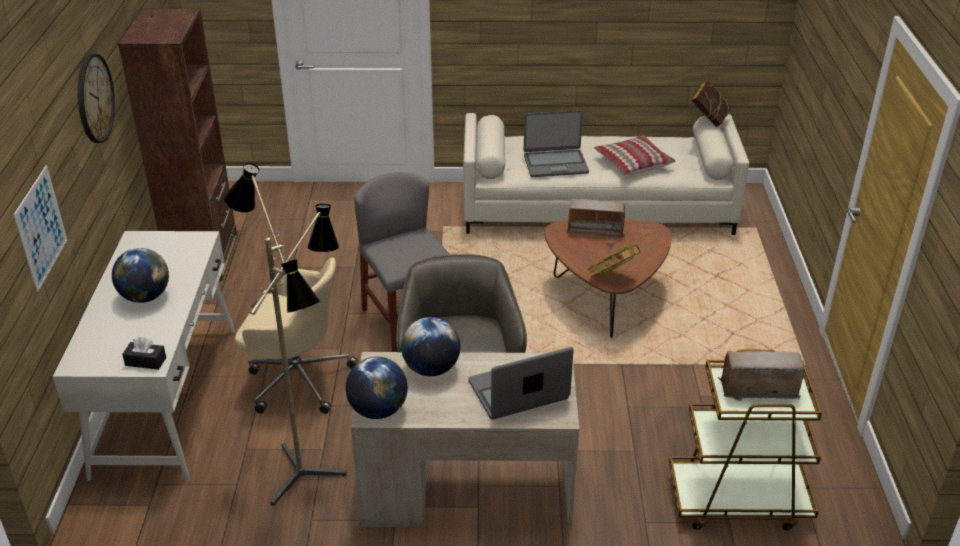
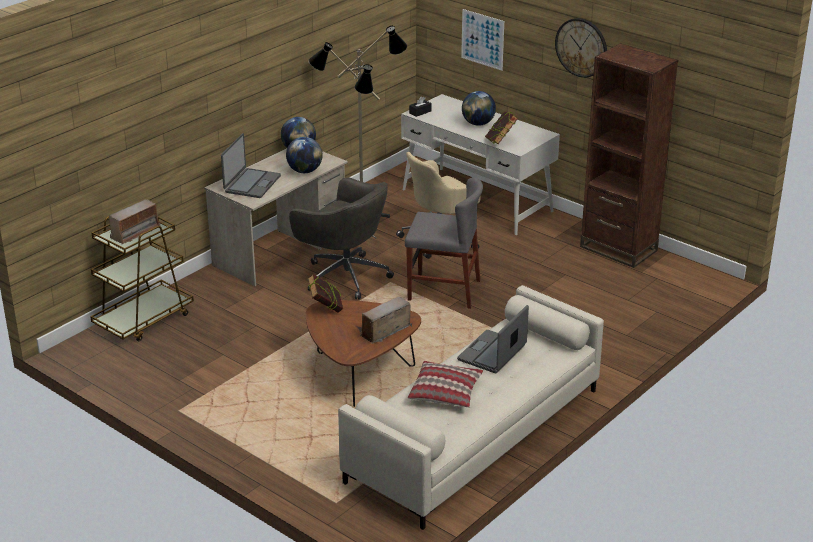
camera: 130 degrees right, 5 degrees down
(709, 120) = (424, 427): book -> book (500, 142)

